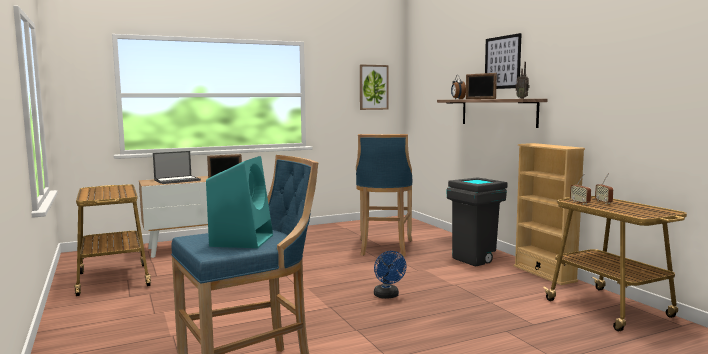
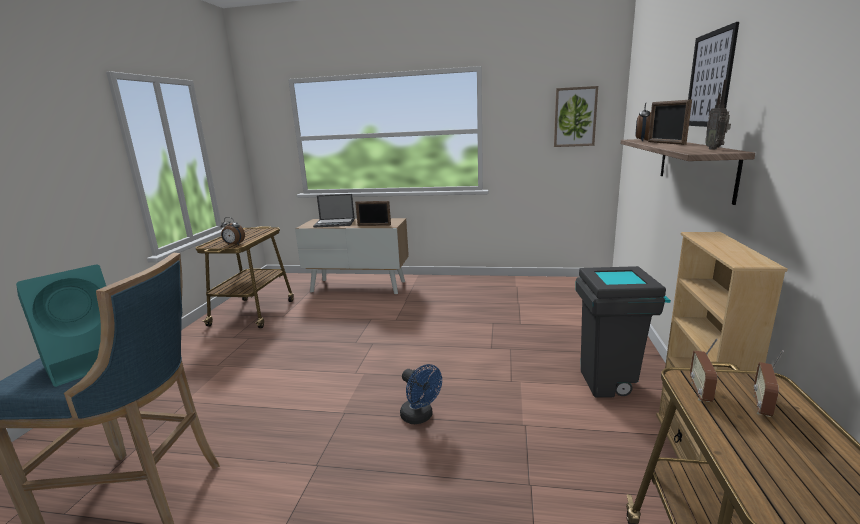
camera: 35 degrees right, 10 degrees up
(119, 196) = (234, 244): none -> alarm clock
(384, 248) = (518, 329): blue stool -> none
(387, 296) = (420, 417): blue fan -> blue fan turned 60 degrees counterclockwise

